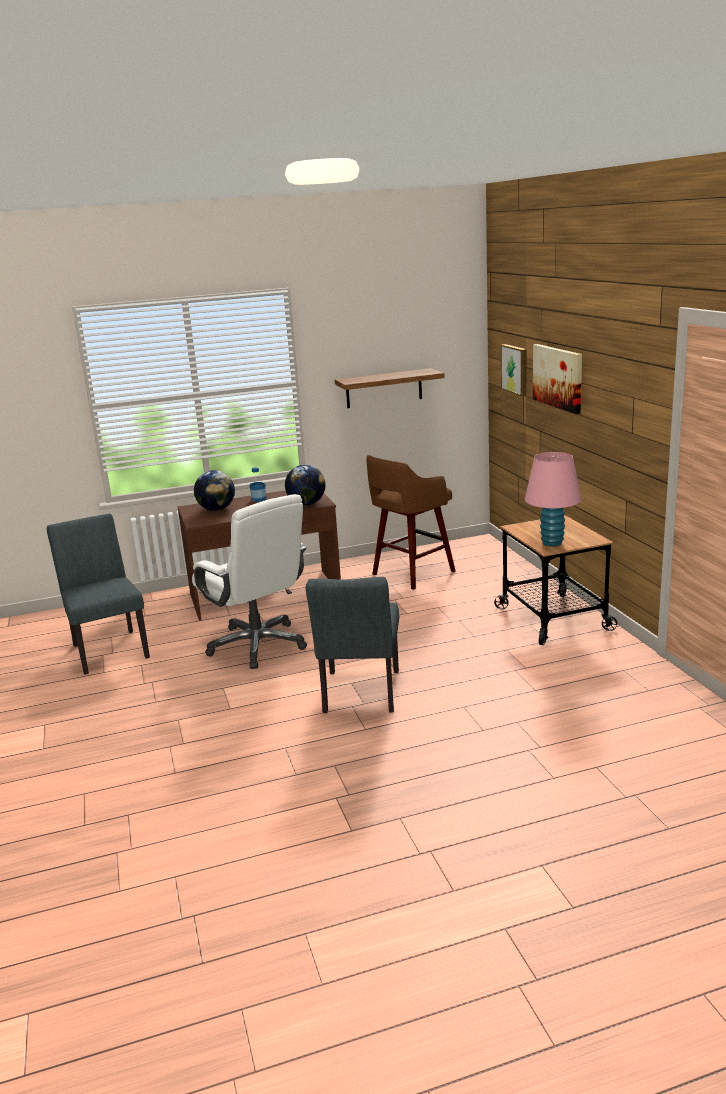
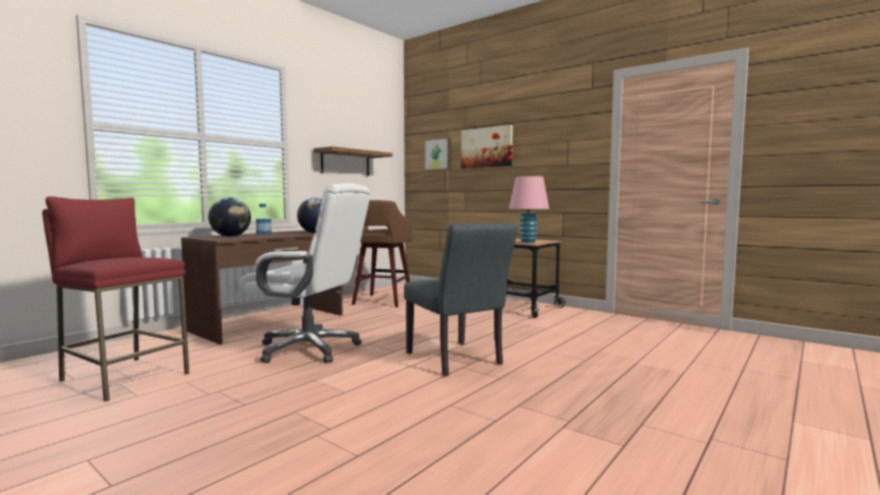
camera: 35 degrees left, 15 degrees down
(109, 648) = (124, 377): grey chair -> red stool

